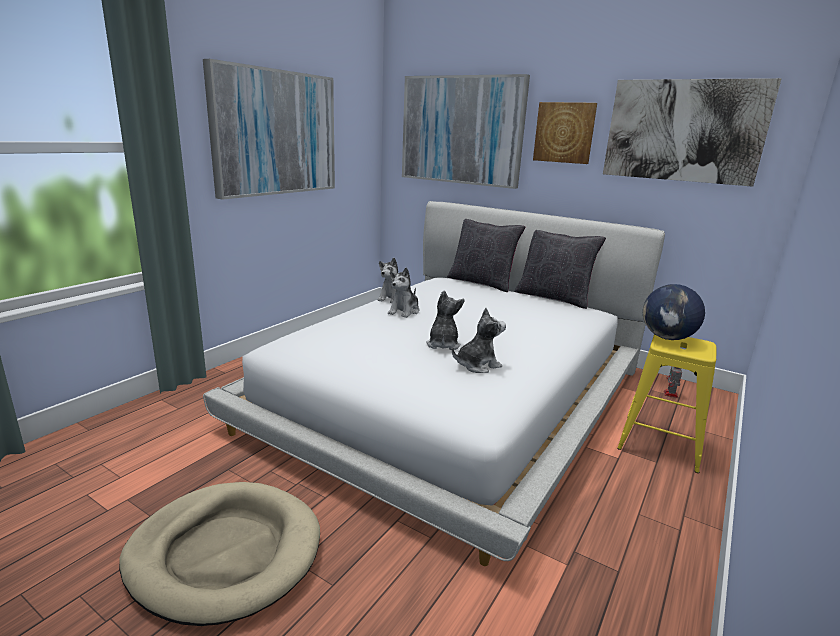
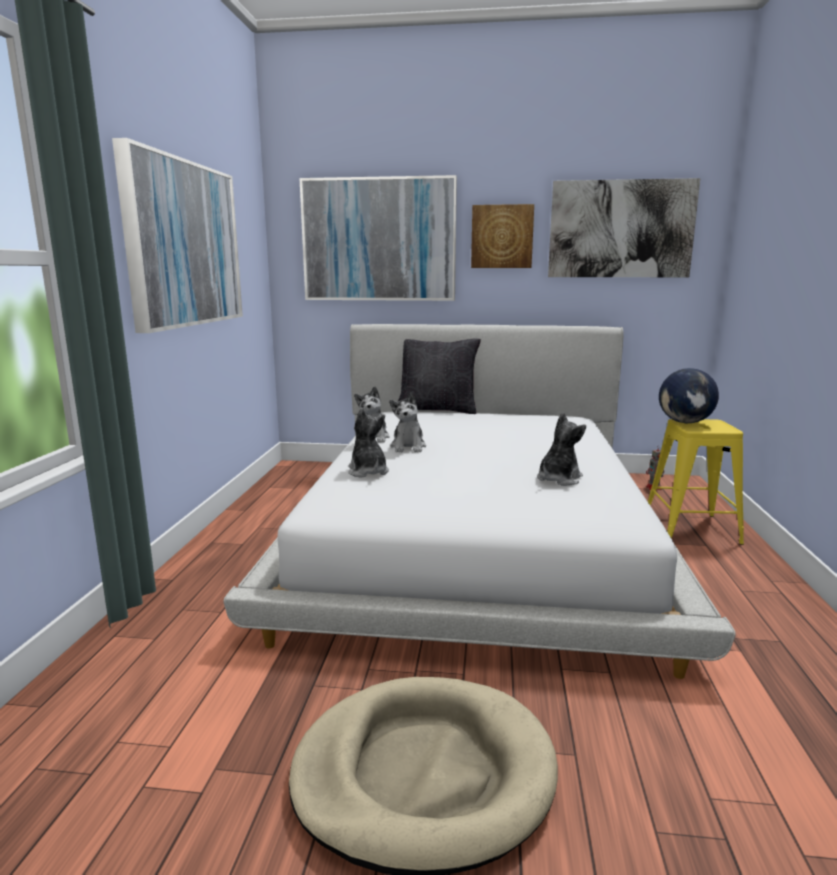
camera: 25 degrees left, 5 degrees down
(443, 344) = (498, 468): plush toy -> plush toy (368, 472)
(553, 297) = (524, 412): black pillow -> none

